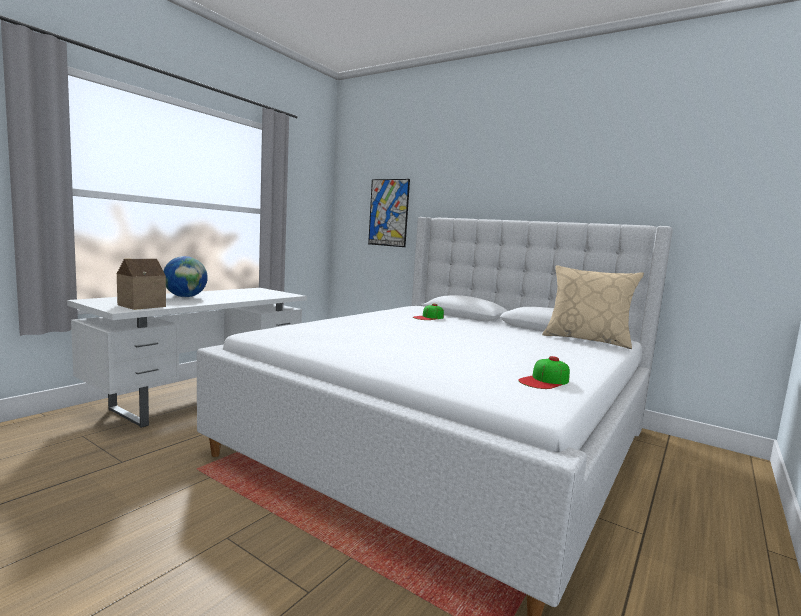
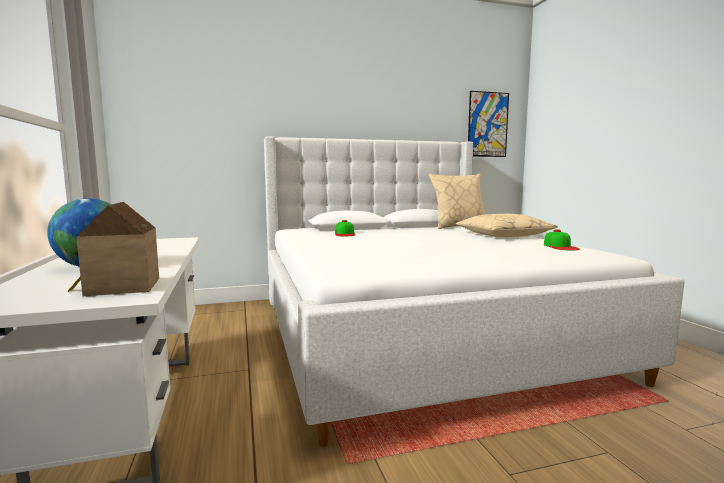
camera: 50 degrees left, 0 degrees up
(388, 212) = (205, 132): picture -> picture (487, 124)
(567, 357) = (503, 235): none -> beige pillow

